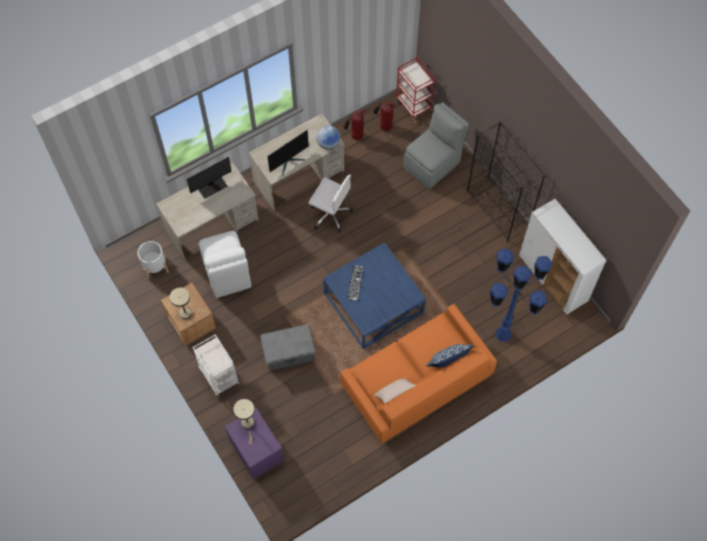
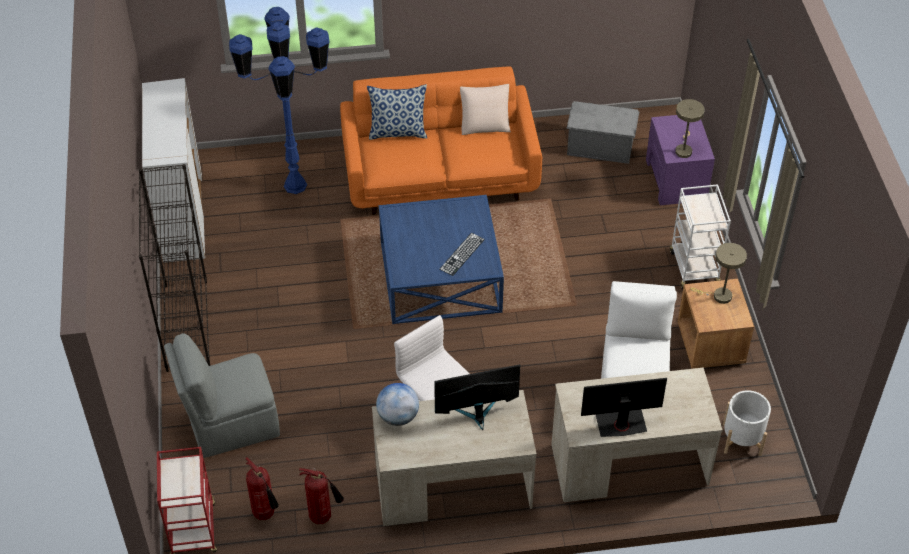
camera: 155 degrees left, 15 degrees down
(289, 354) = (587, 260): grey storage box -> grey storage box (600, 145)

